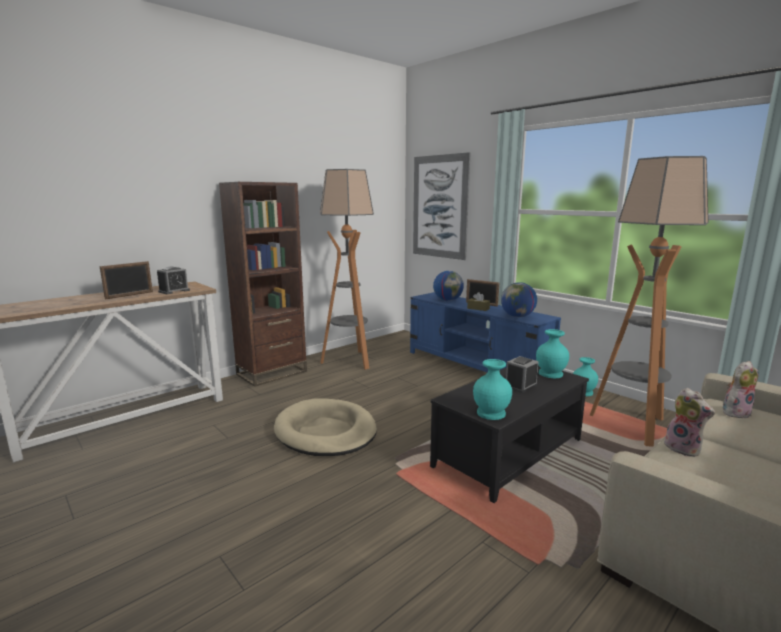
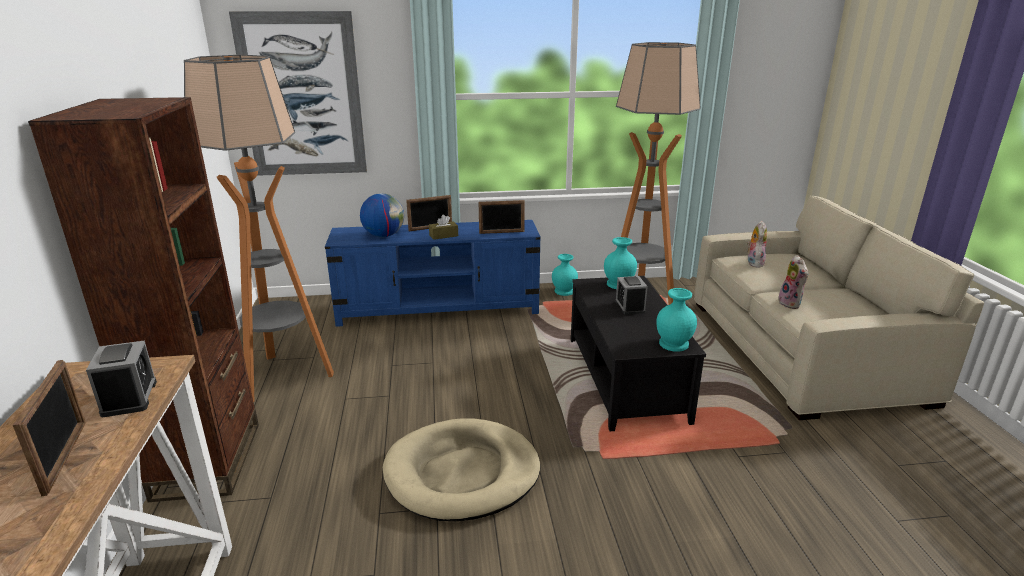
camera: 55 degrees left, 10 degrees up
(517, 316) = (501, 232): globe -> picture frame
(684, 449) = (791, 304): plush toy -> plush toy turned 75 degrees clockwise

